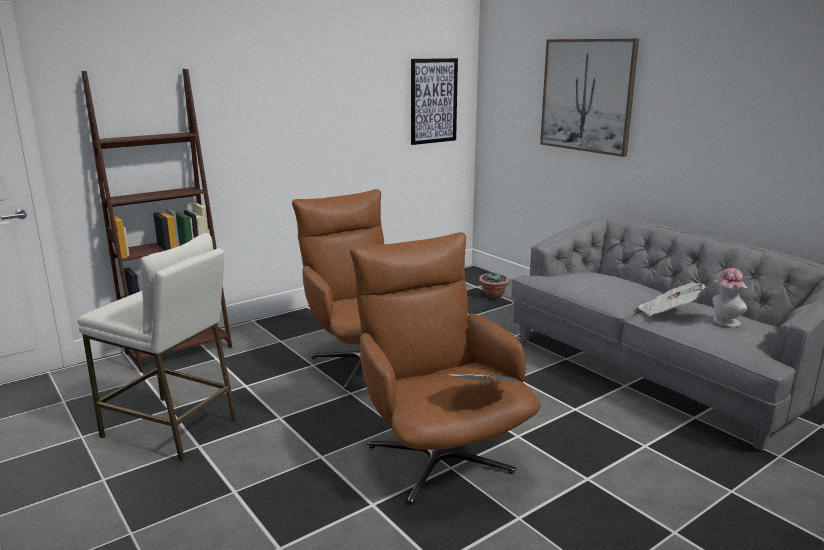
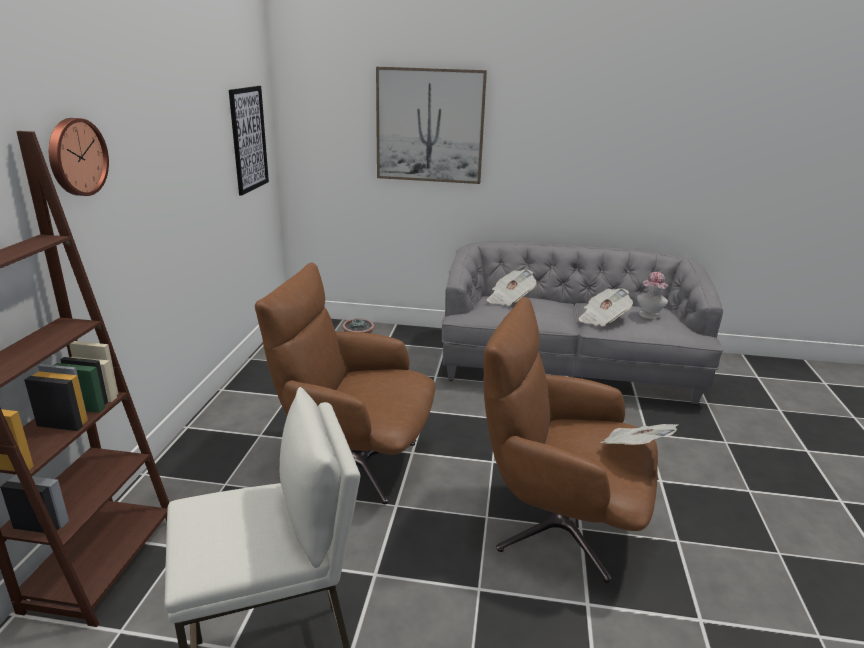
camera: 45 degrees left, 5 degrees up
(230, 90) = (76, 157): none -> wall clock
(596, 274) = (509, 299): none -> newspaper

